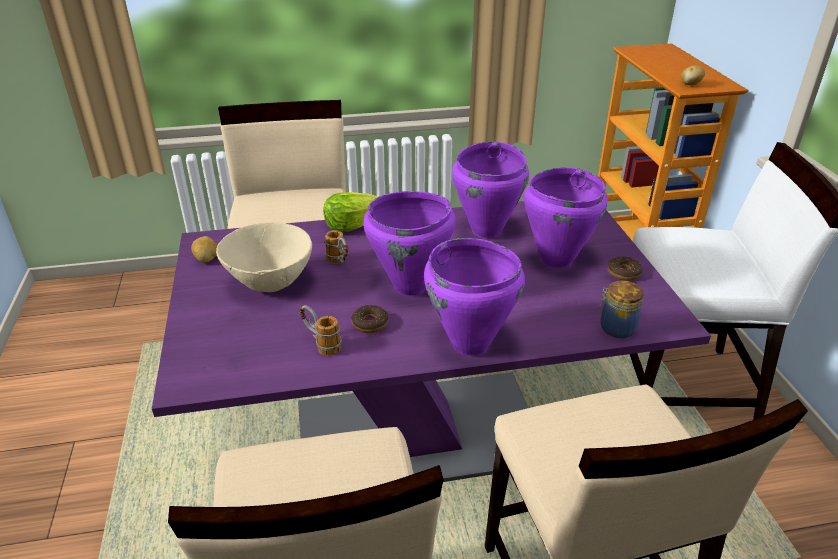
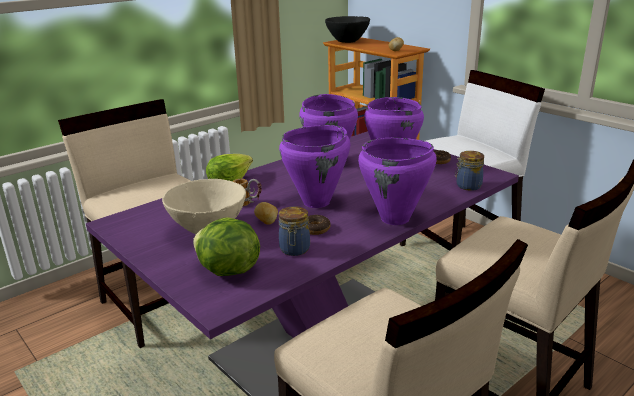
camera: 30 degrees left, 10 degrees down
(207, 259) = (133, 231): potato -> potato (267, 222)
(235, 344) = (227, 271): none -> lettuce
(320, 343) = (294, 250): mug -> jar
(646, 53) = (347, 42): none -> black bowl

